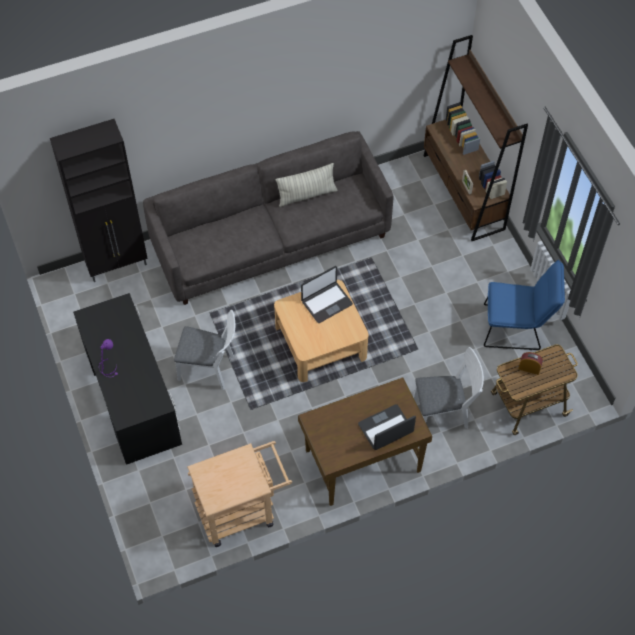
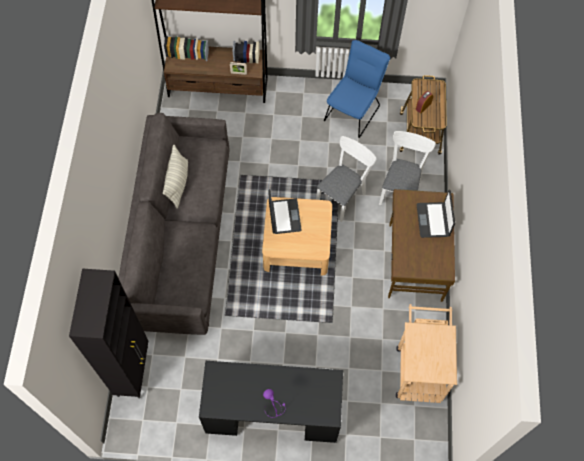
camera: 65 degrees left, 5 degrees up
(210, 369) = (279, 337): white chair -> white chair (343, 196)

